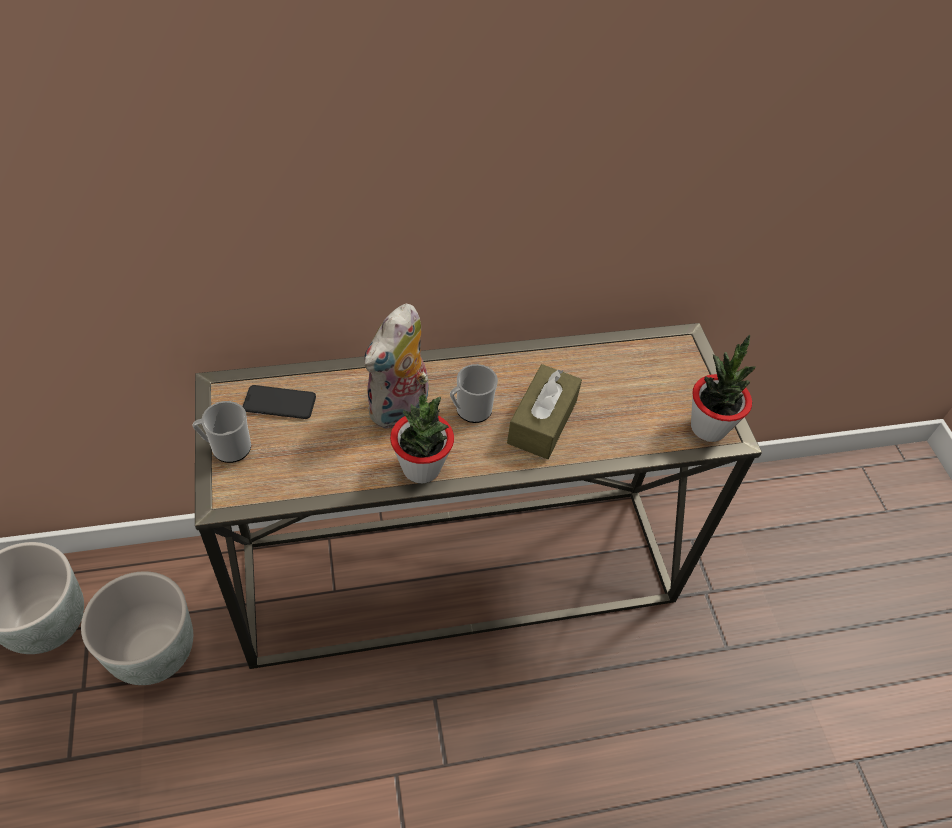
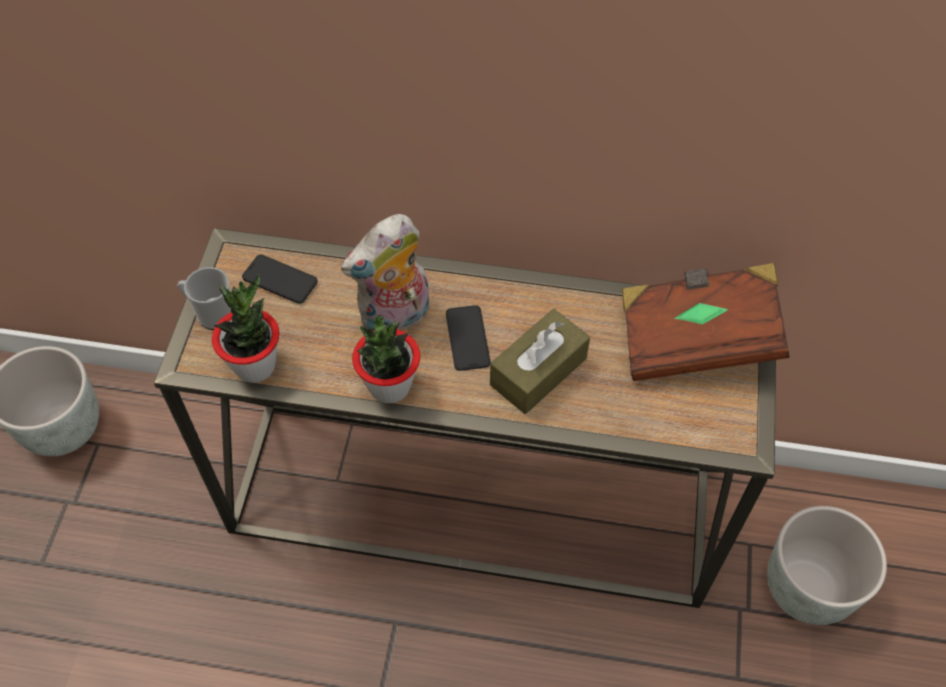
camera: 25 degrees right, 5 degrees up
(155, 651) = (149, 487): grey planter -> grey planter (808, 588)
(470, 410) = (467, 338): mug -> phone
(654, 364) = (696, 339): none -> brown book
(708, 427) = (724, 428): potted plant -> potted plant (255, 365)

